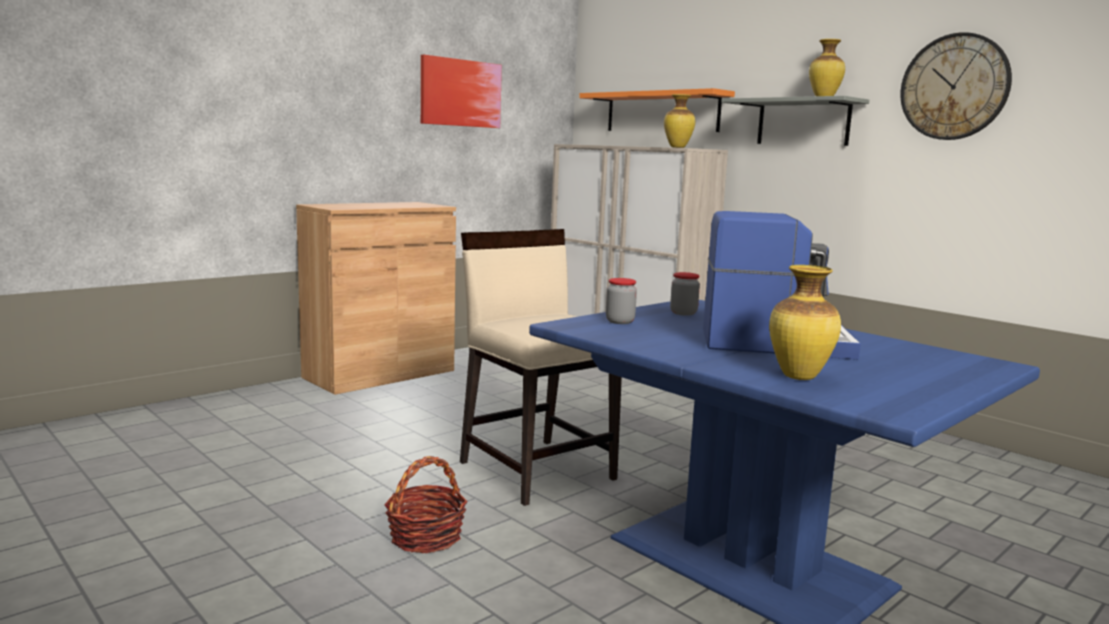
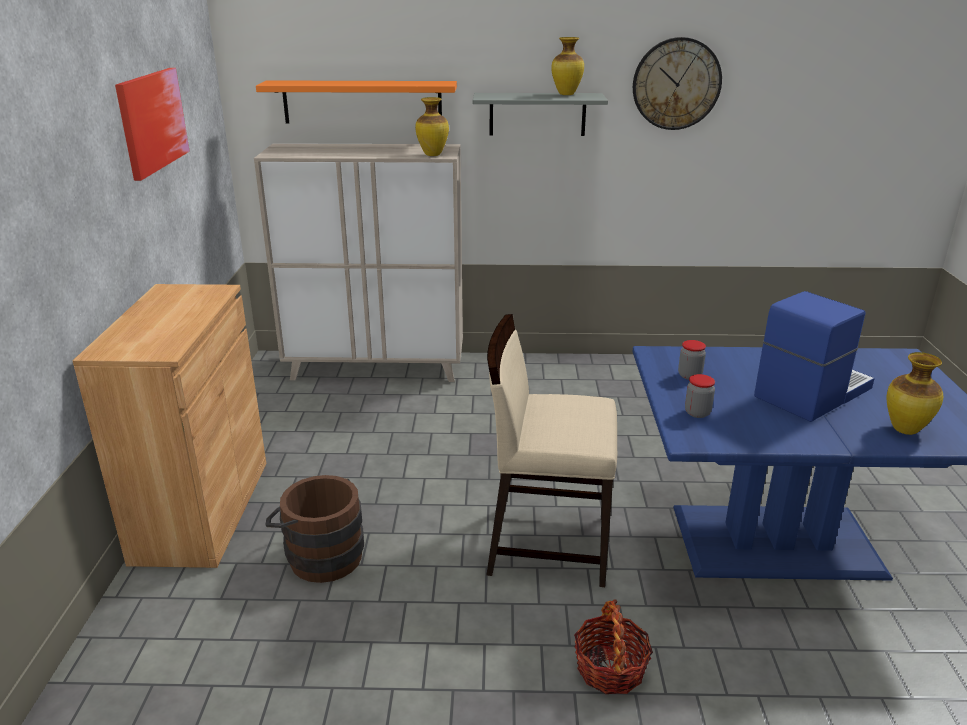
camera: 45 degrees left, 15 degrees up
(391, 412) = (320, 555): none -> brown bucket

